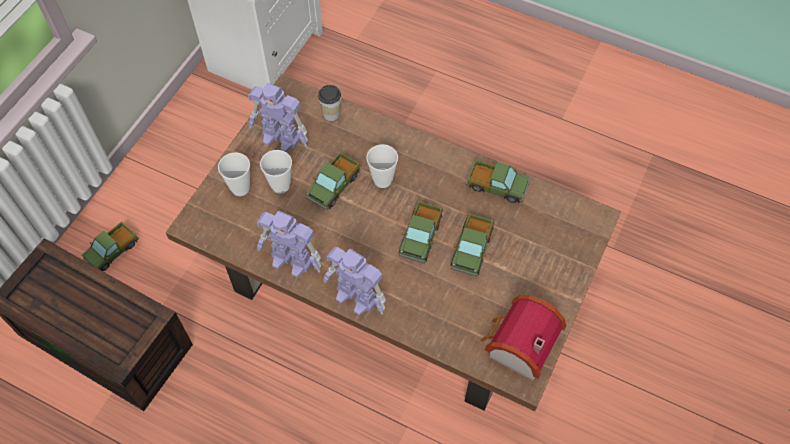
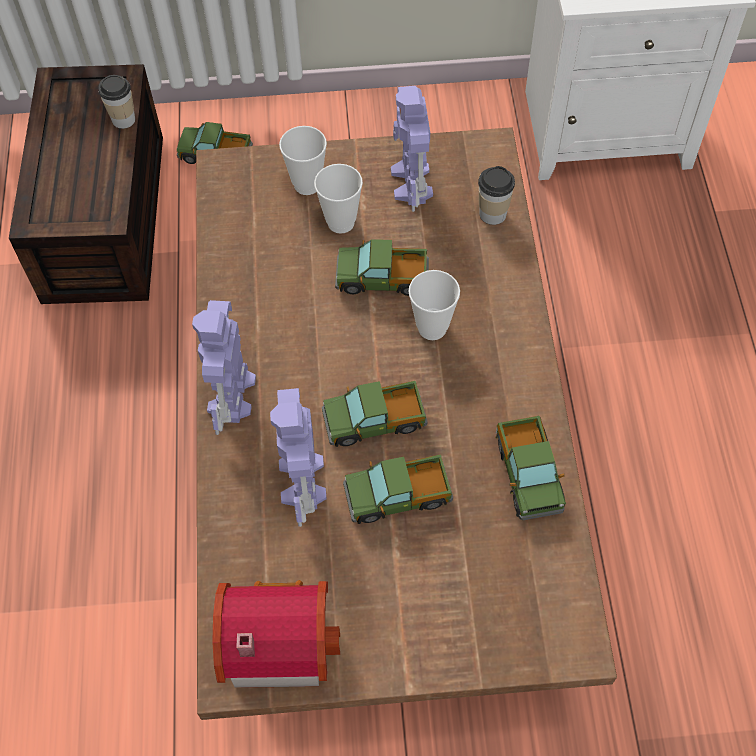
camera: 60 degrees right, 0 degrees up
(81, 271) = (123, 119): none -> cup
(292, 261) = (239, 296): toy robot -> toy robot (302, 482)

